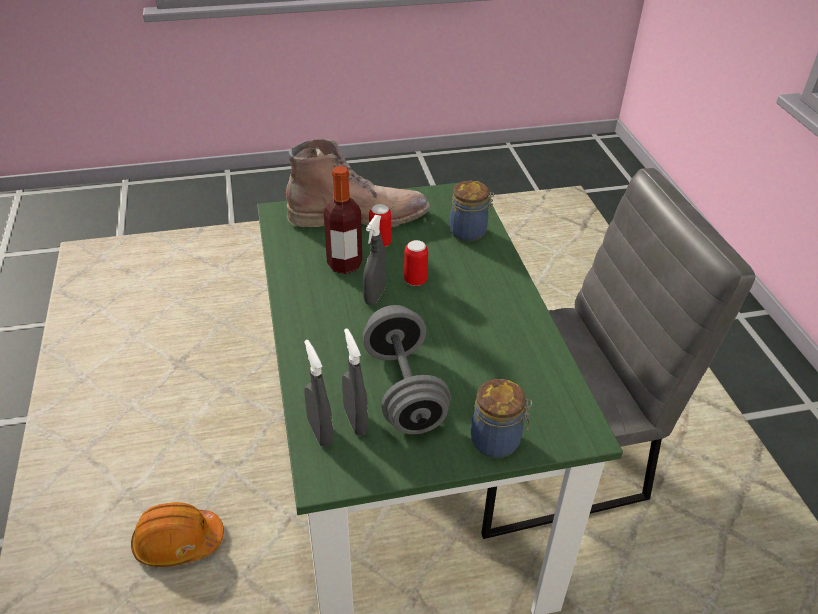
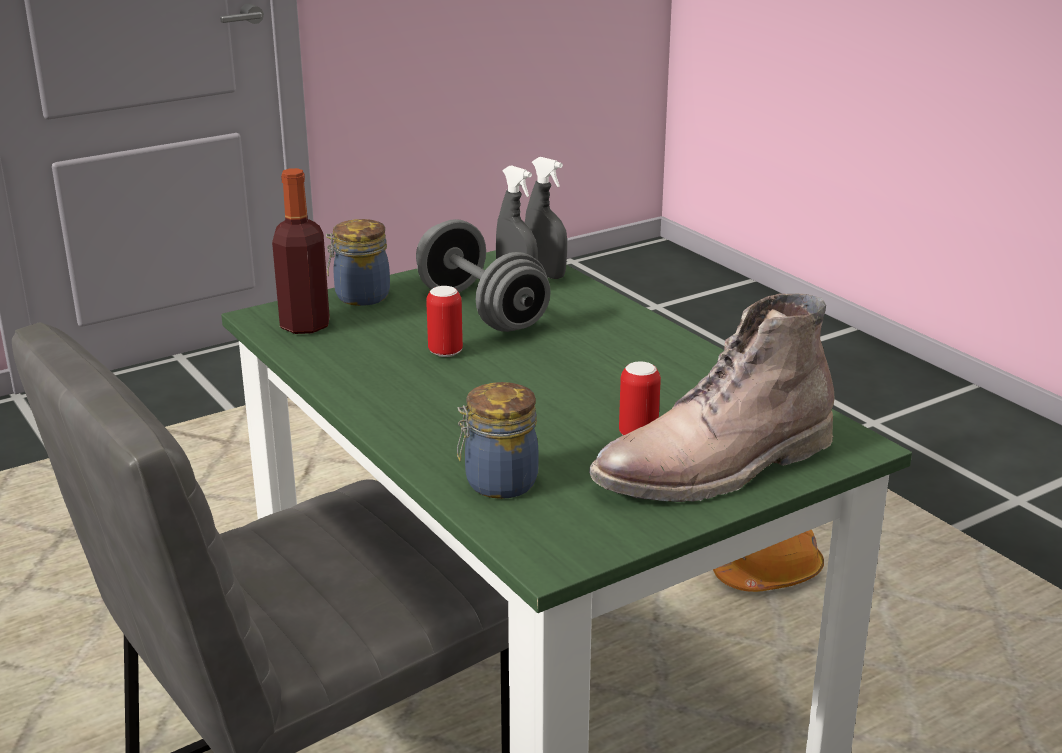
camera: 160 degrees right, 15 degrees down
(344, 264) = (664, 399): bottle -> bottle (305, 325)
(375, 295) = (586, 375): grey spray bottle -> none
(415, 281) = (542, 401): can -> can (445, 352)

